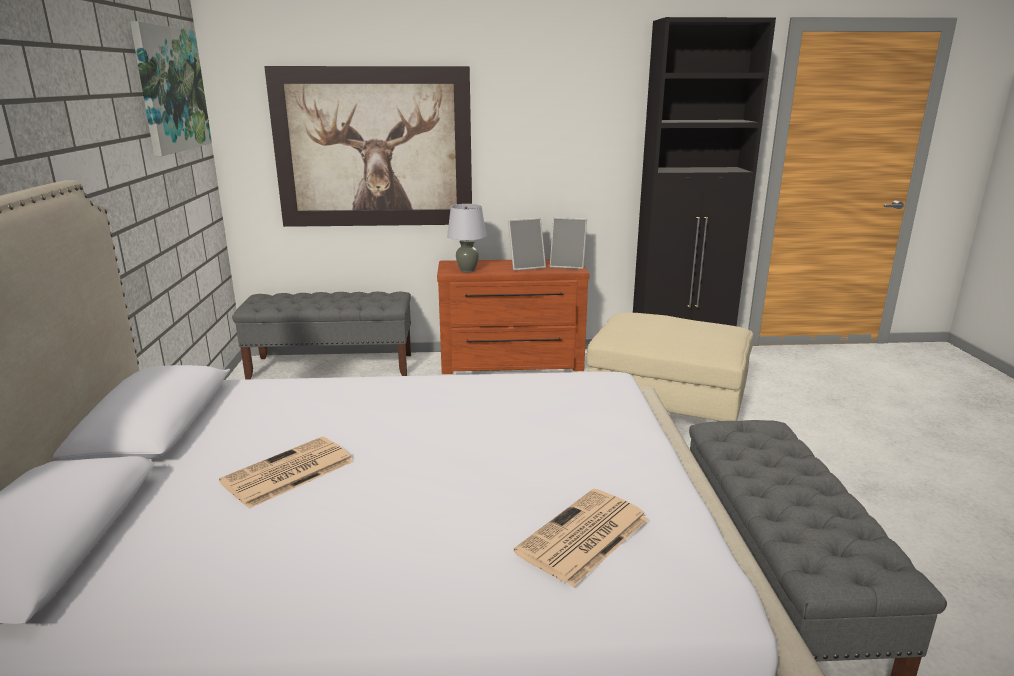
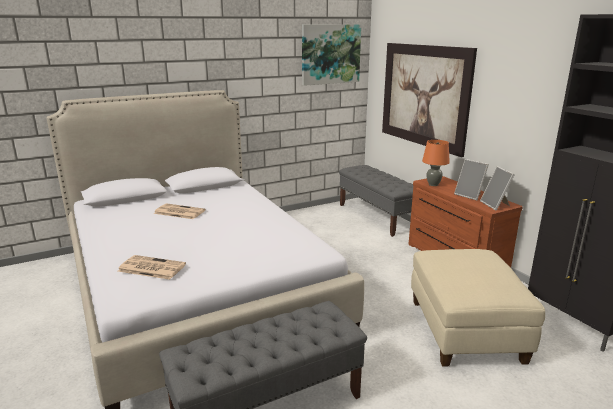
camera: 65 degrees right, 0 degrees up
(467, 270) = (433, 184): grey table lamp -> orange table lamp

